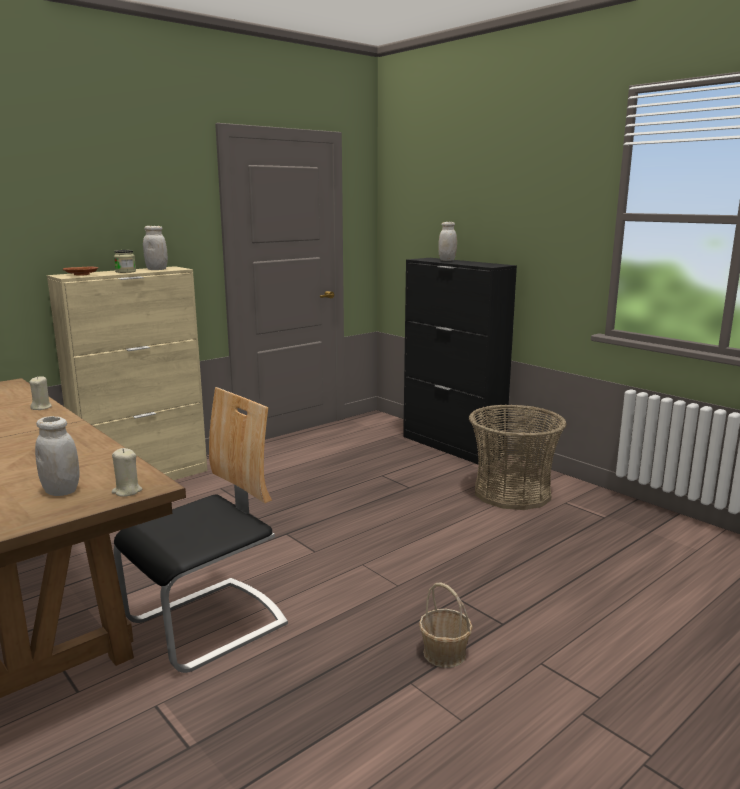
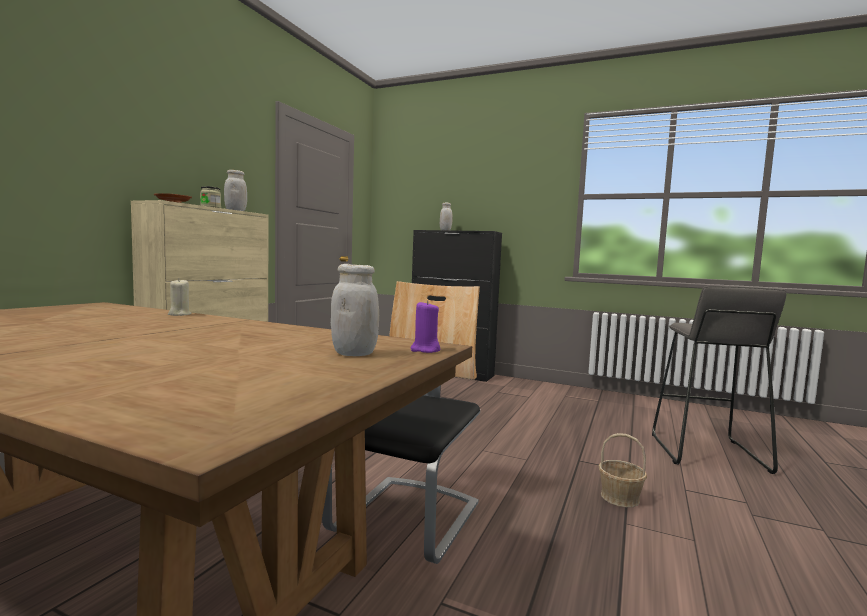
camera: 25 degrees left, 10 degrees down
(127, 491) = (425, 350): beige candle -> purple candle
(512, 493) = (526, 394): basket -> none
(651, 622) = (706, 452): none -> grey stool

